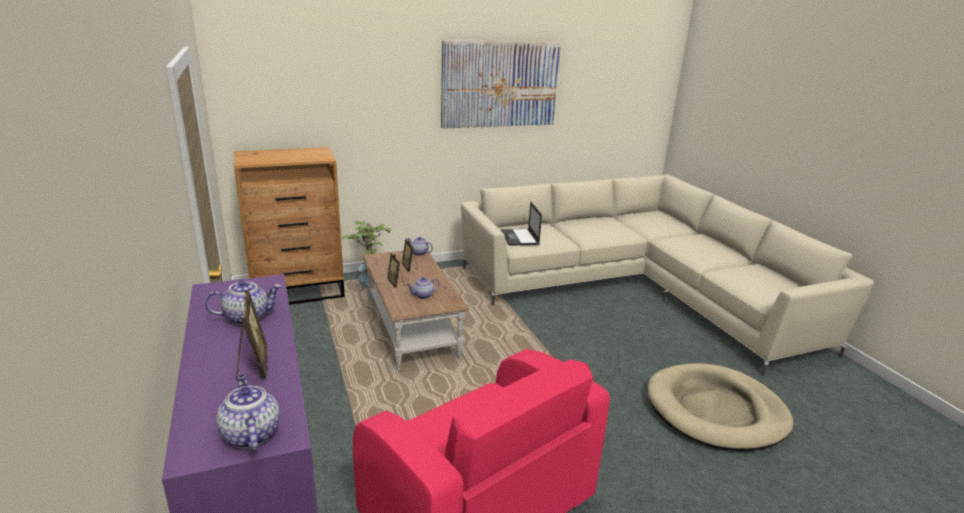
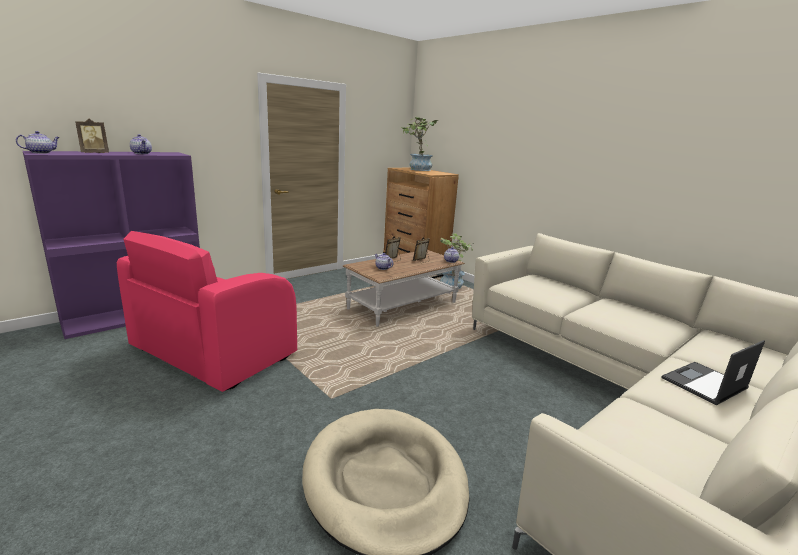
camera: 70 degrees right, 5 degrees down
(269, 155) = (417, 169): none -> potted plant
(500, 84) = (605, 137): picture -> none
(520, 238) = (527, 283): laptop -> laptop (704, 383)

